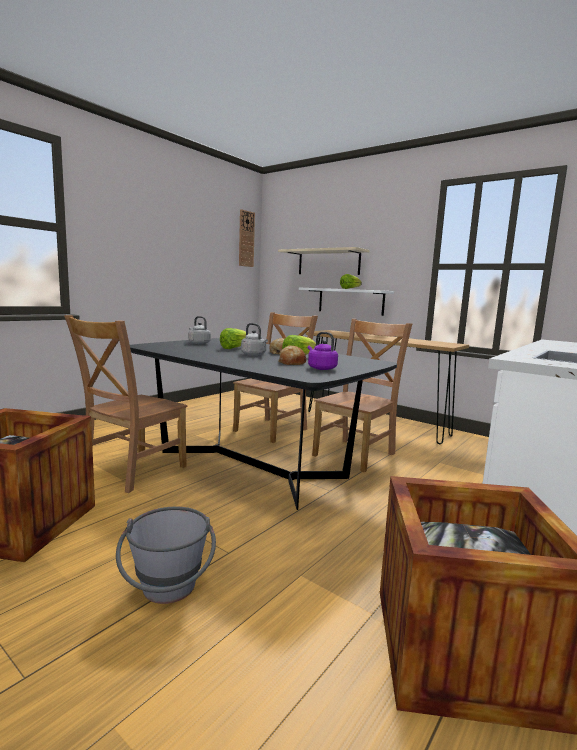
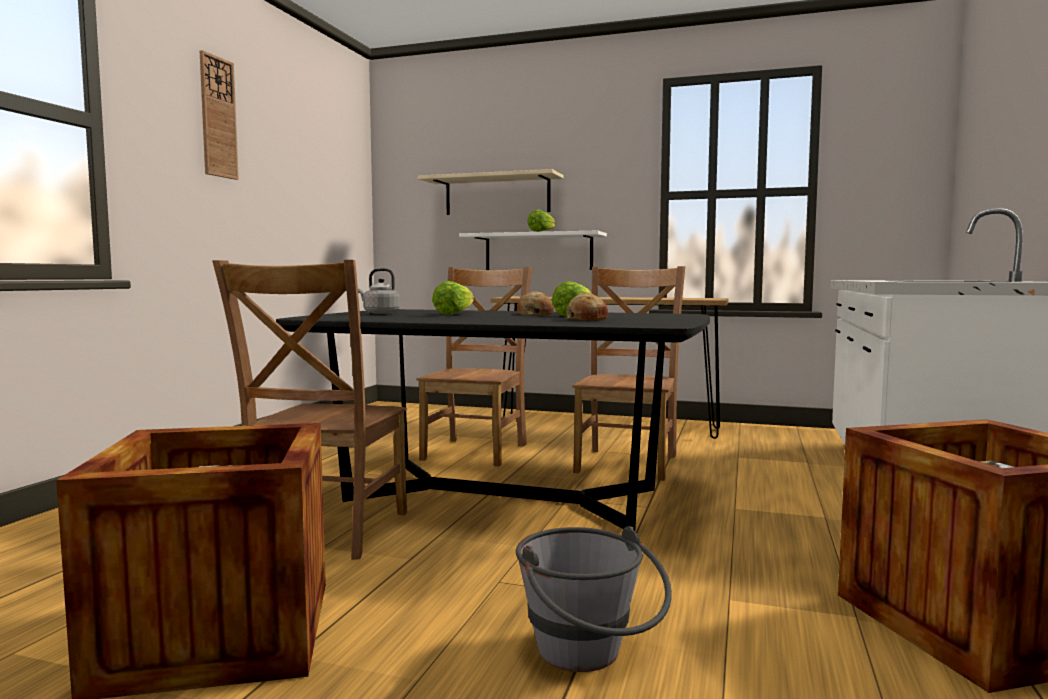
camera: 20 degrees left, 5 degrees down
(246, 239) = (354, 160): wall clock -> wall clock (218, 117)
(254, 354) = (508, 316): grey kettle -> none
(321, 368) = (642, 320): purple kettle -> none

